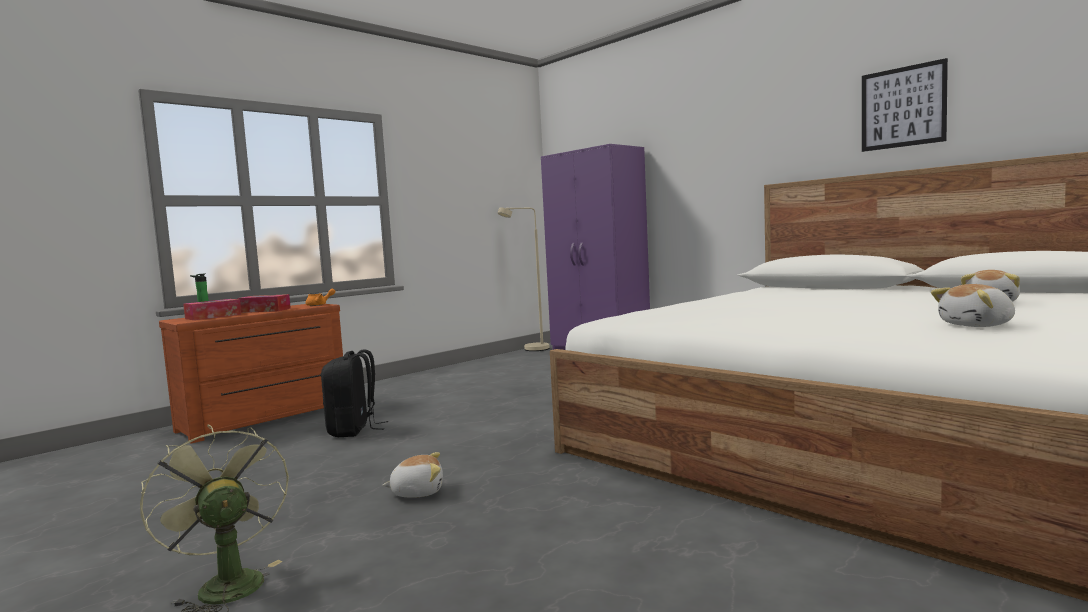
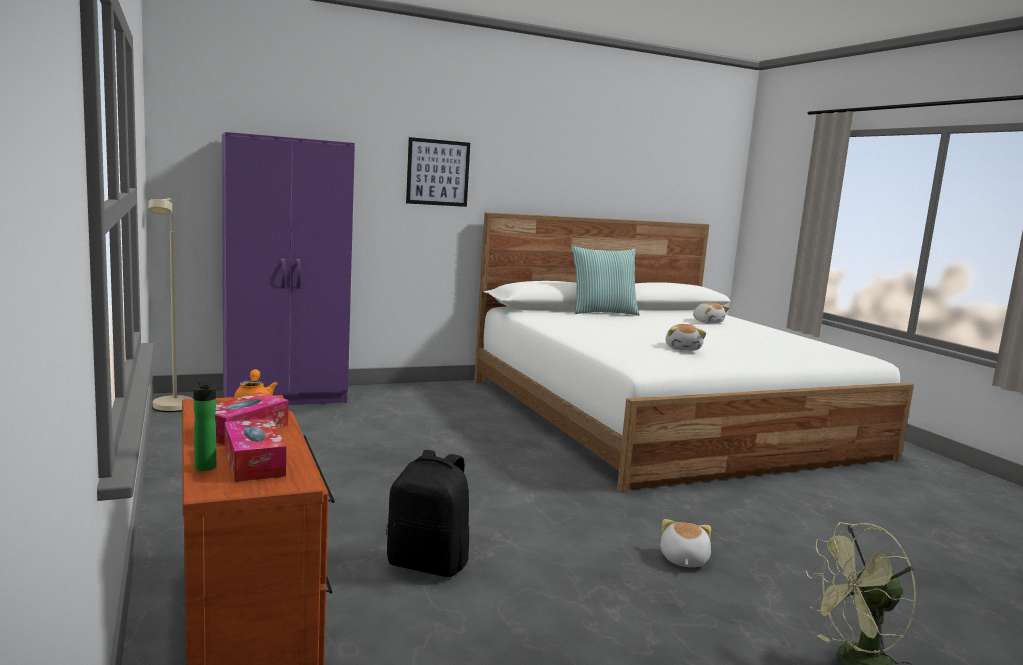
camera: 70 degrees left, 5 degrees up
(864, 291) = (602, 313): none -> pillow
(902, 107) = (585, 168): picture -> picture (438, 172)
(978, 325) = (786, 342): plush toy -> plush toy (683, 348)

